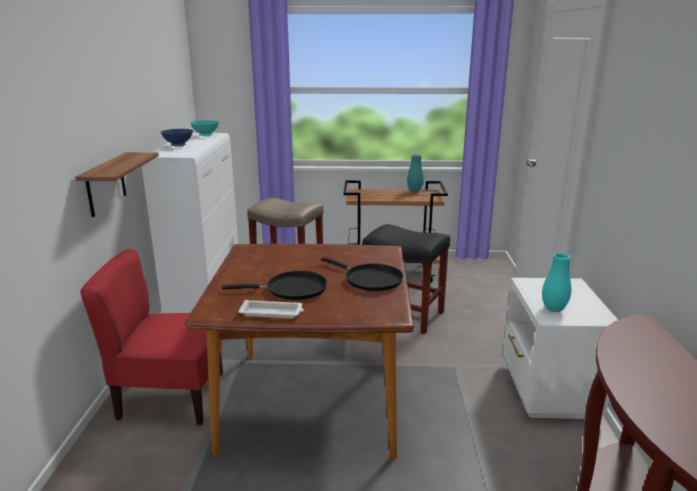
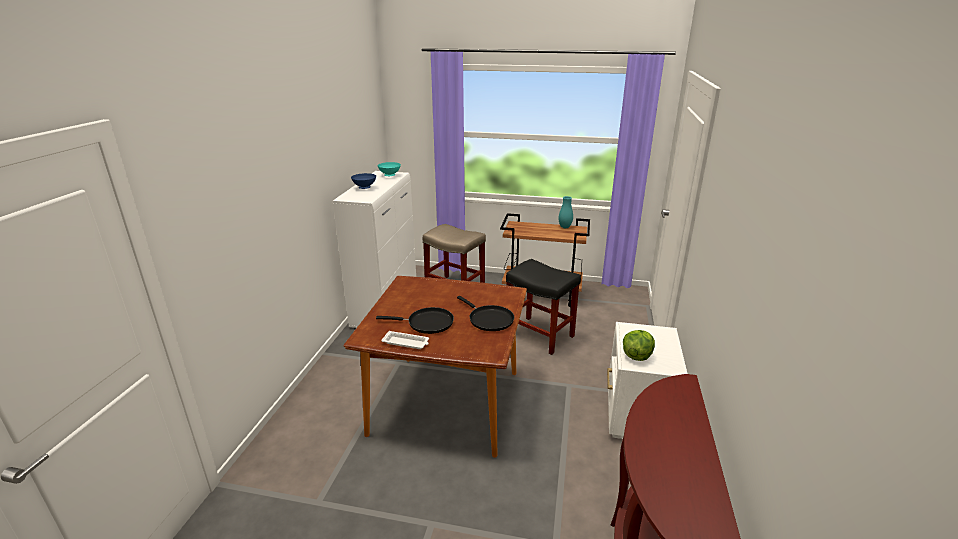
camera: 10 degrees right, 5 degrees up
(106, 184) = (303, 226): shelf -> none
(171, 397) = (344, 387): red chair -> none
(553, 309) = (636, 356): turquoise vase -> lettuce

